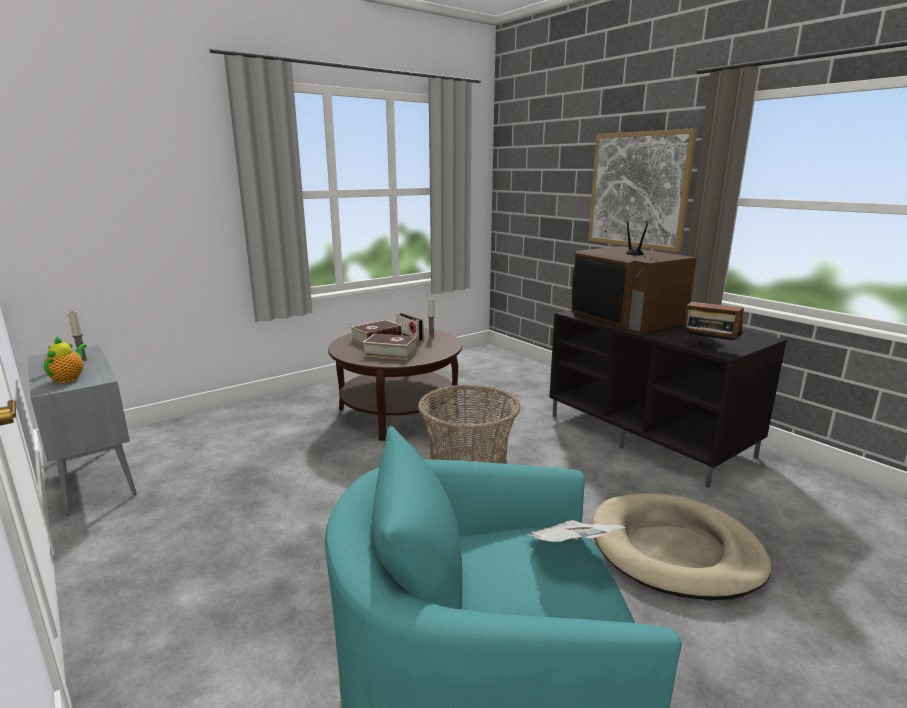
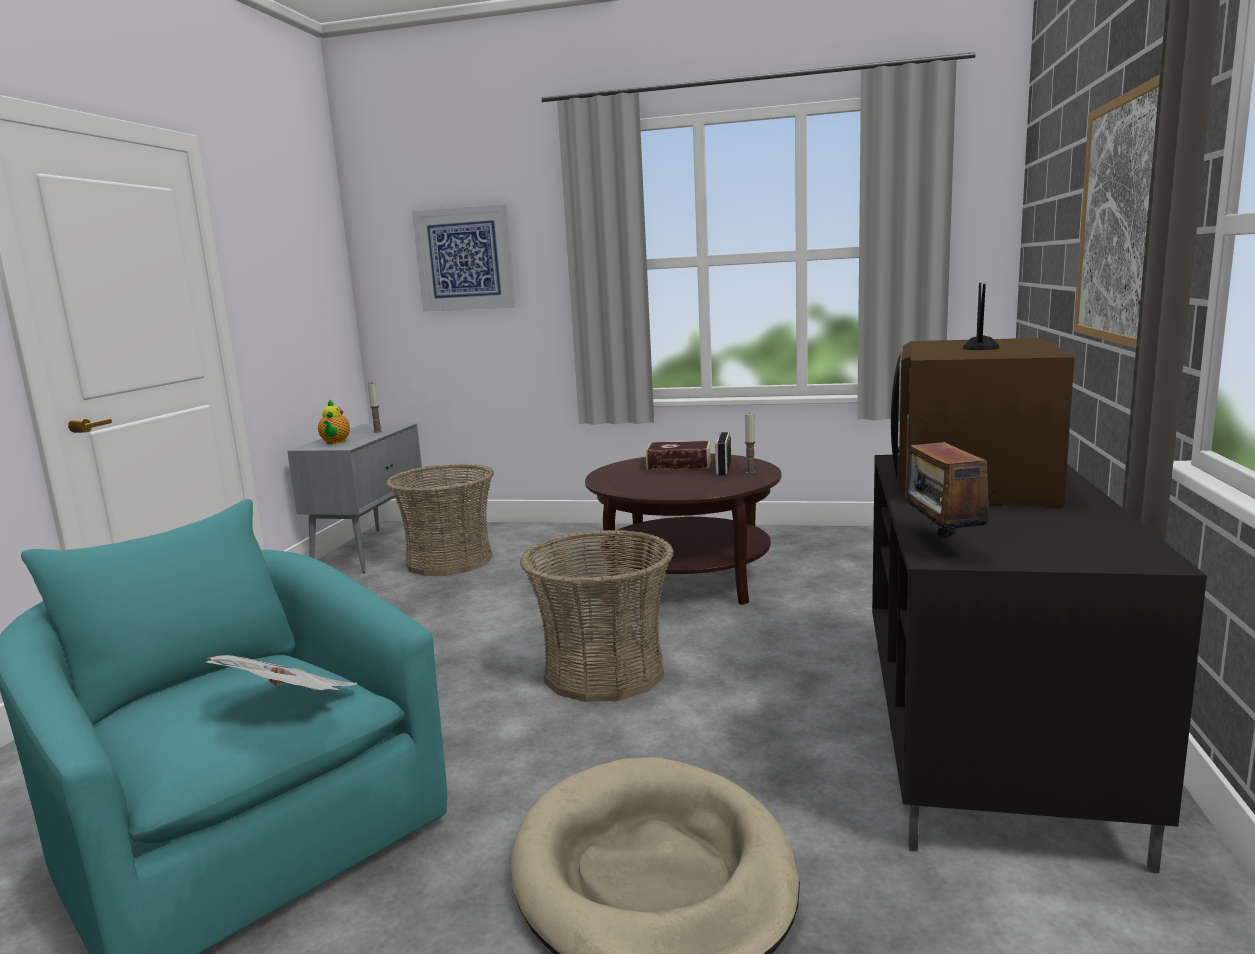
camera: 50 degrees right, 5 degrees down
(69, 378) = (335, 442): teapot -> teapot turned 120 degrees clockwise
(126, 185) = (465, 259): none -> picture
(202, 458) = (449, 561): none -> basket
(390, 353) = (650, 481): book -> none

